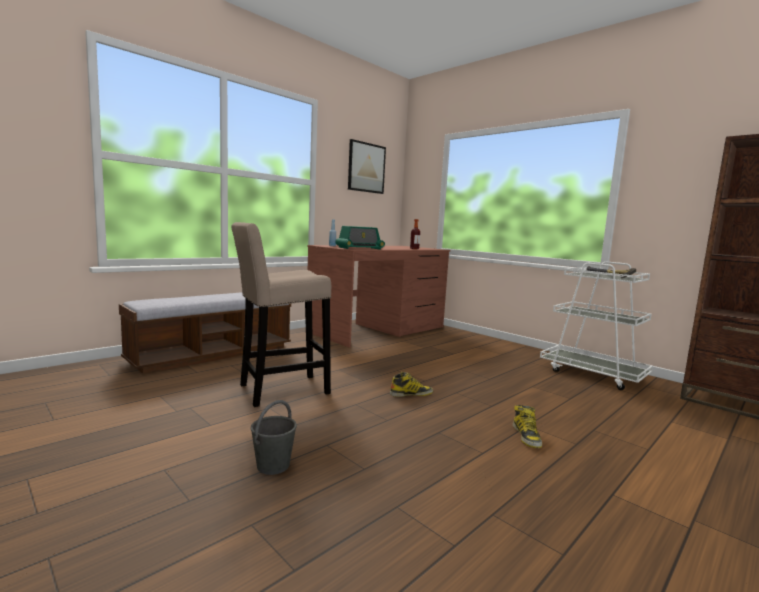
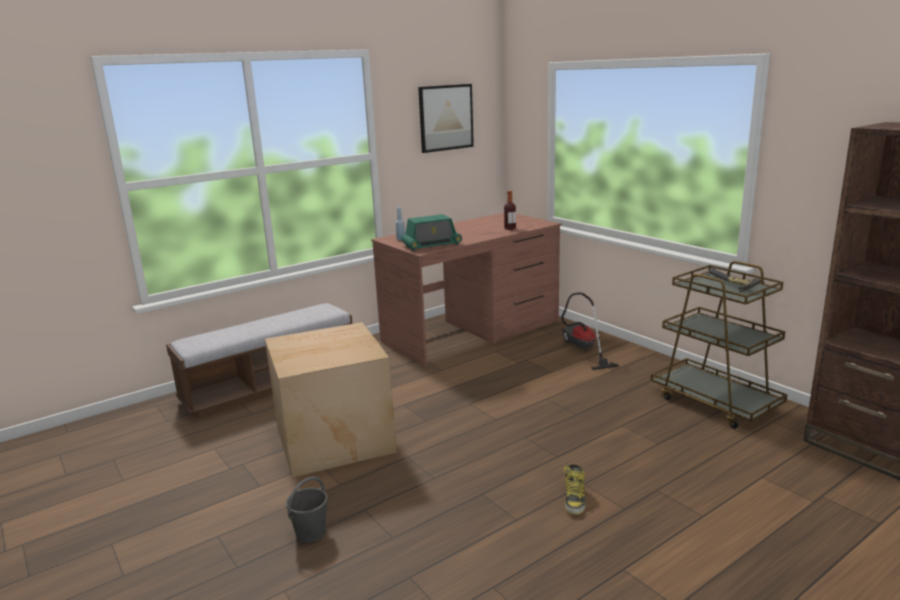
camera: 10 degrees right, 10 degrees up
(279, 390) = (332, 438): beige stool -> cardboard box
(411, 394) = (472, 440): boot -> none
(470, 342) = (582, 350): none -> vacuum cleaner
(593, 374) = (715, 402): white cart -> brown cart

